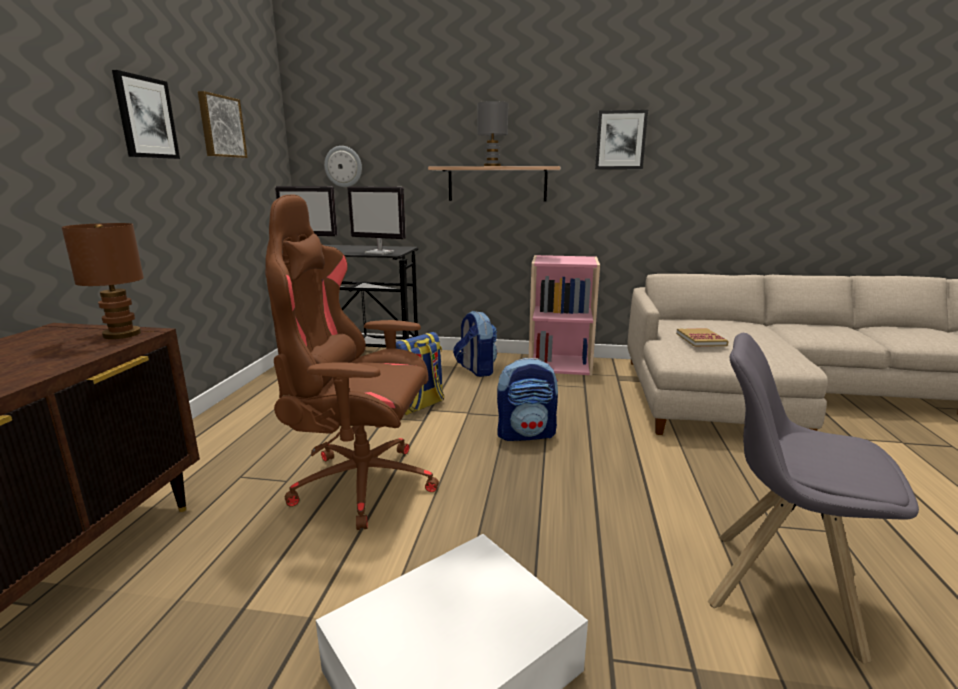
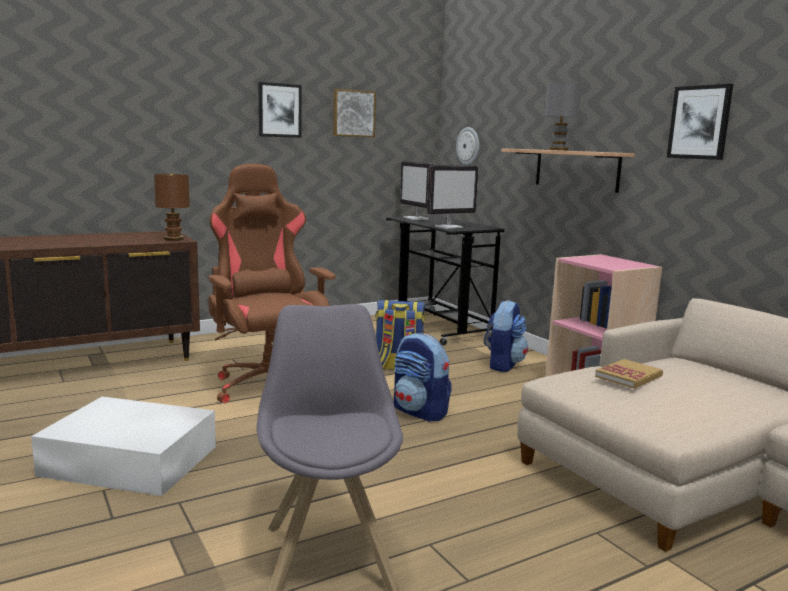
camera: 50 degrees right, 5 degrees down
(380, 253) = (449, 227): monitor -> monitor turned 105 degrees counterclockwise

